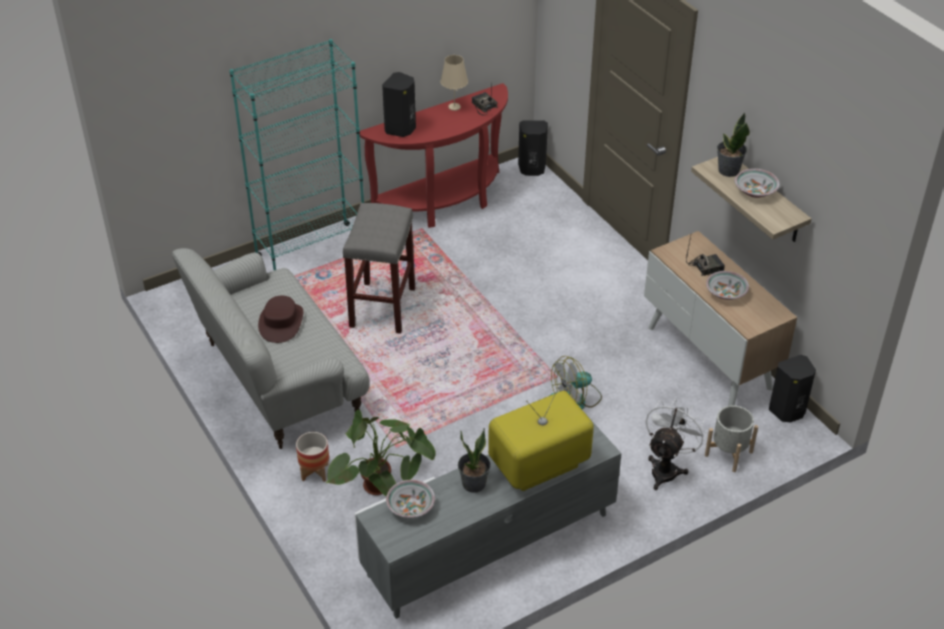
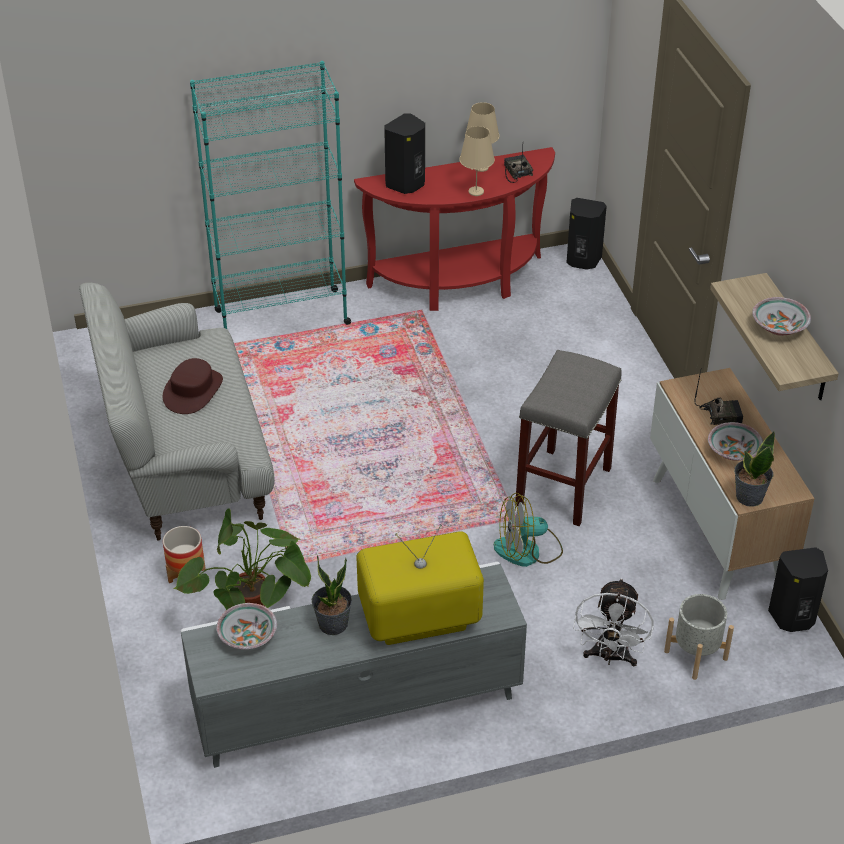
camera: 15 degrees right, 0 degrees up
(382, 307) = (339, 395): grey stool -> grey stool (563, 486)
(458, 126) = (475, 191): none -> beige table lamp
(667, 468) = (610, 657): white fan -> white fan turned 150 degrees clockwise
(728, 170) = (756, 295): potted plant -> potted plant (749, 496)

